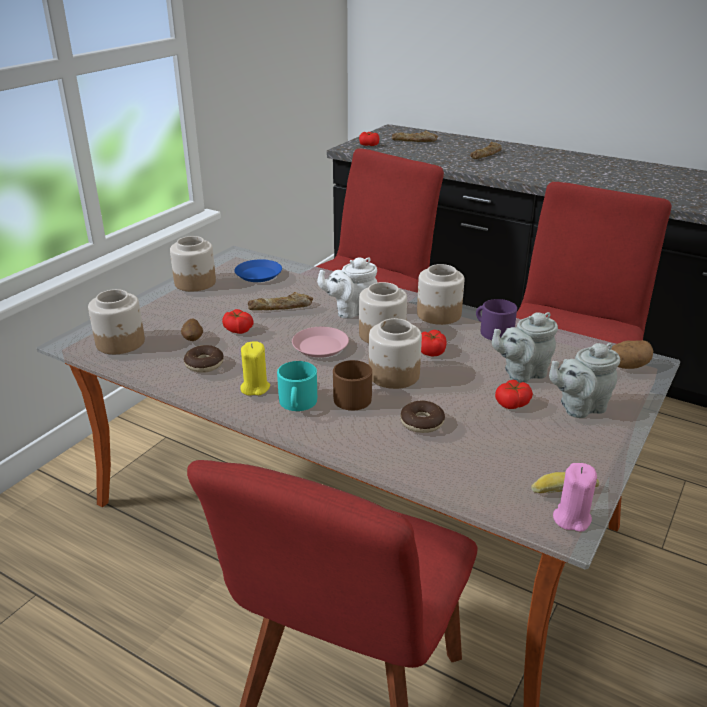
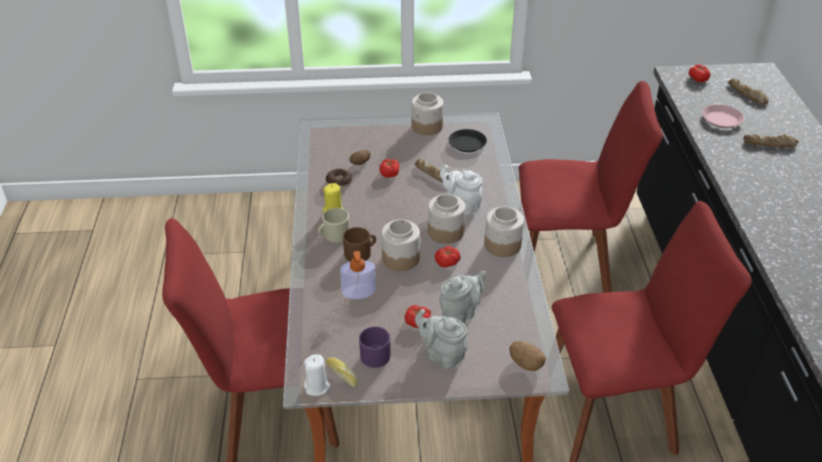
camera: 55 degrees right, 10 degrees up
(121, 343) = (331, 142): jar -> none
(258, 274) = (467, 143): blue plate -> black plate
(297, 403) = (333, 235): turquoise mug -> beige mug
(320, 346) = (403, 214): pink plate -> pink plate (722, 119)
(422, 423) = (358, 292): donut -> soap dispenser
(493, 331) = (505, 279): purple mug -> purple mug (376, 353)
(522, 373) = (460, 313): grey teapot -> grey teapot turned 105 degrees clockwise
(571, 518) = (317, 386): pink candle -> white candle

